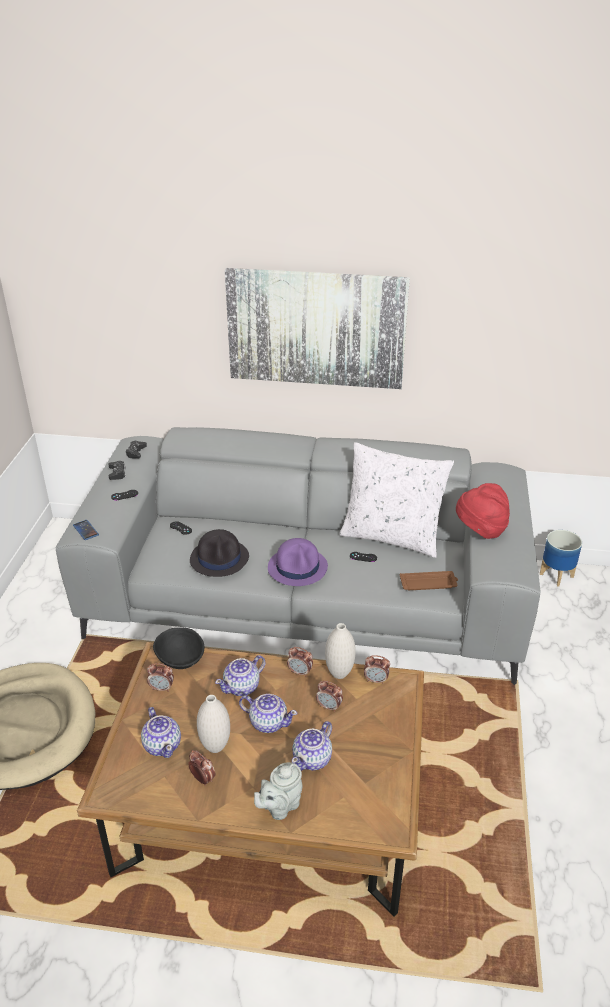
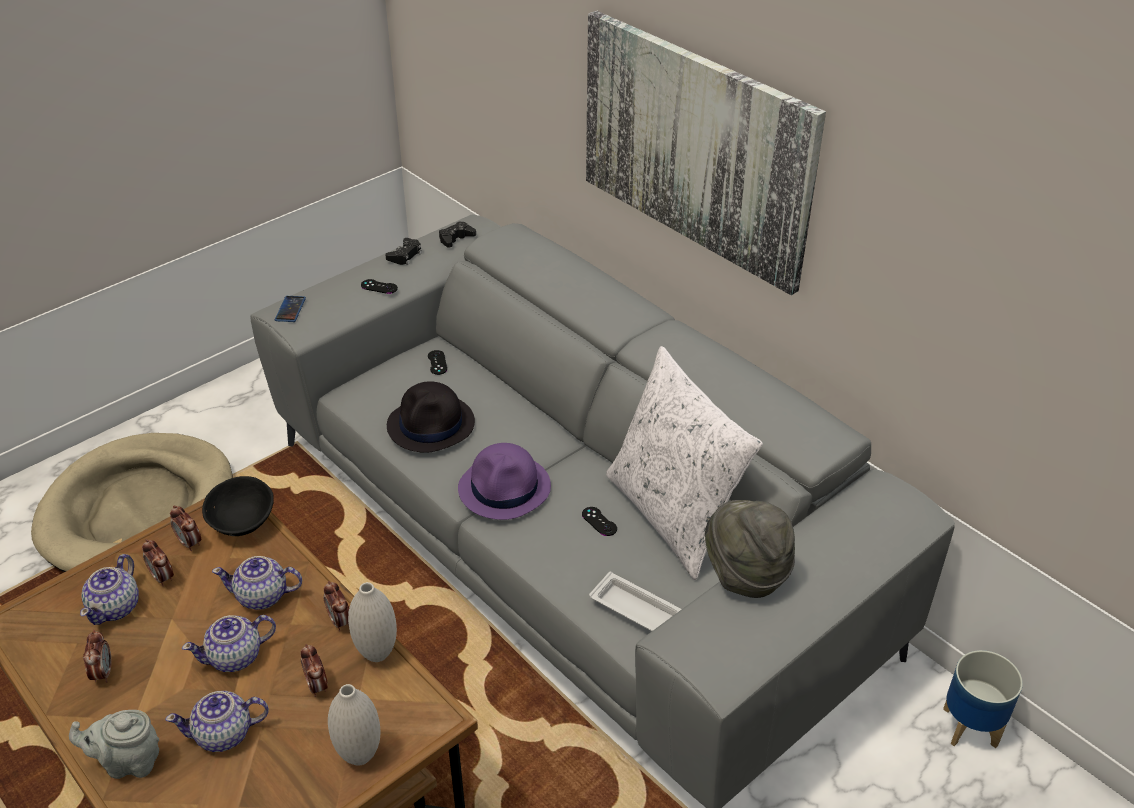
camera: 40 degrees right, 5 degrees up
(215, 746) = (156, 646): white vase -> white vase (360, 755)
(268, 722) = (236, 657): teapot -> teapot turned 90 degrees clockwise
(376, 680) = (407, 691): alarm clock -> alarm clock (163, 577)
(429, 584) = (638, 610): brown tray -> white tray
(480, 530) = (745, 573): red hat -> grey hat

